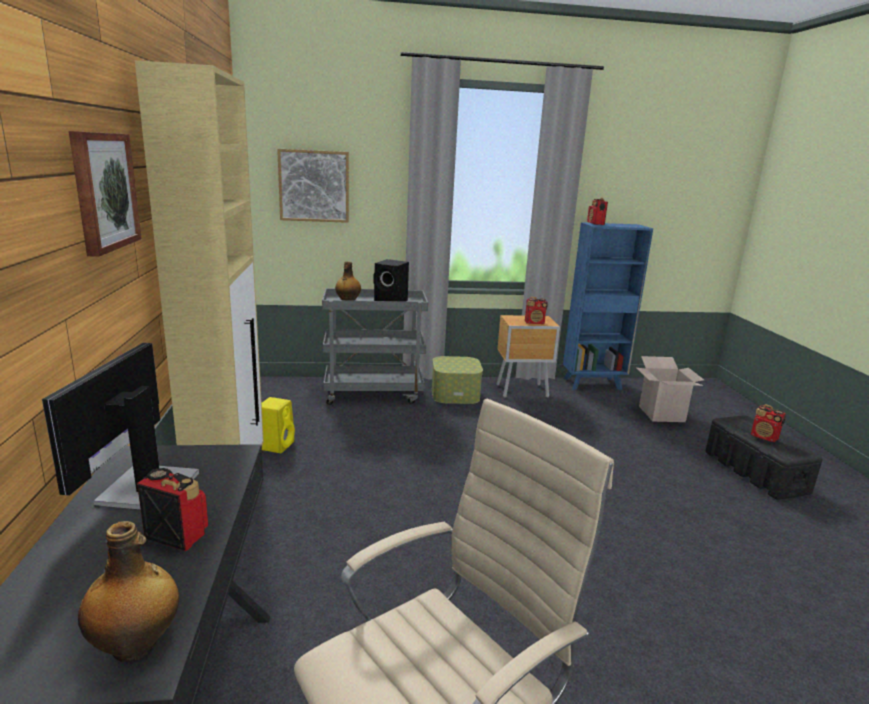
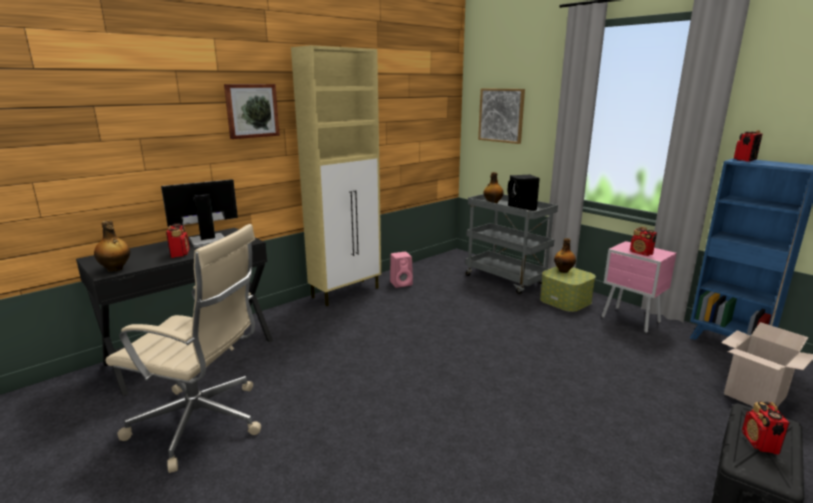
camera: 55 degrees right, 0 degrees up
(277, 445) = (402, 283): yellow speaker -> pink speaker
(447, 362) = (564, 271): none -> bottle
(523, 391) = (631, 320): brown nightstand -> pink nightstand

